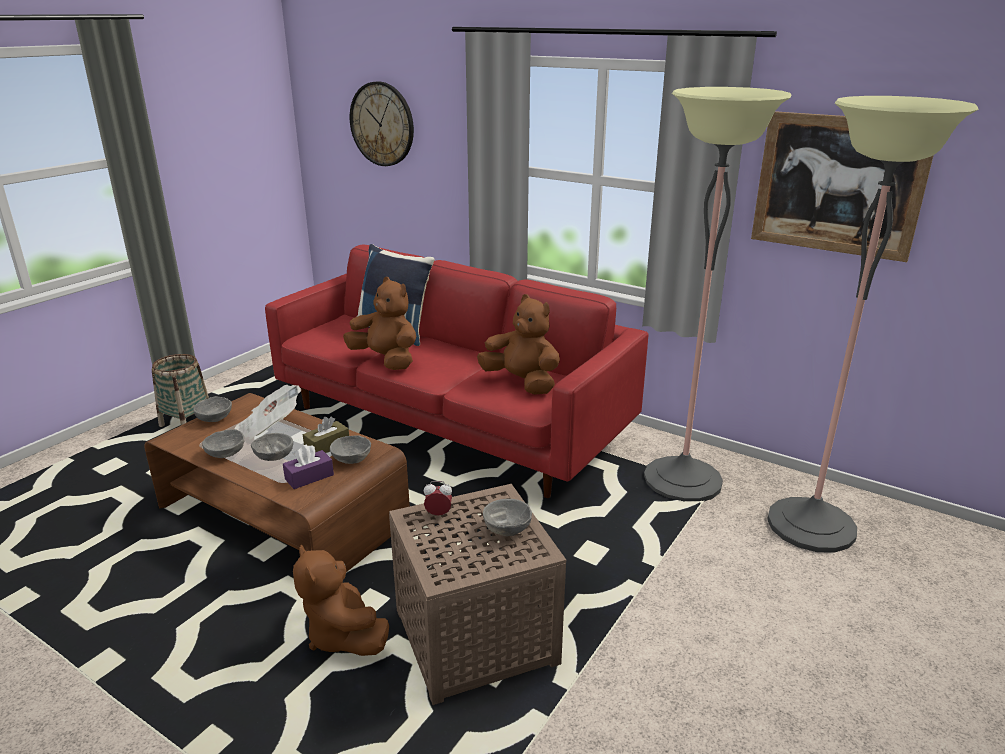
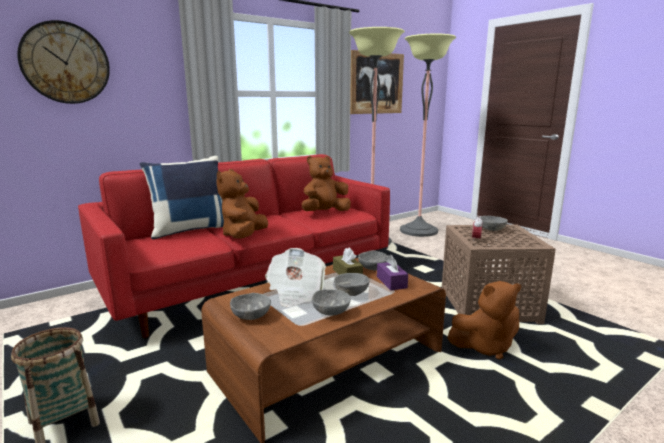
camera: 70 degrees left, 10 degrees down
(386, 360) = (244, 236): brown plush toy -> brown plush toy turned 45 degrees counterclockwise

